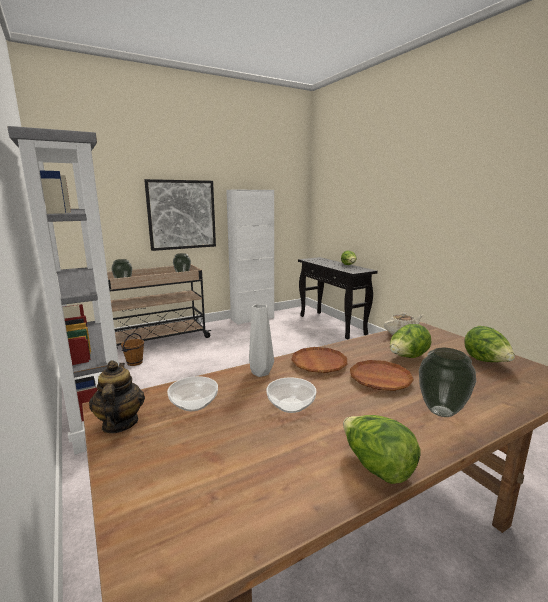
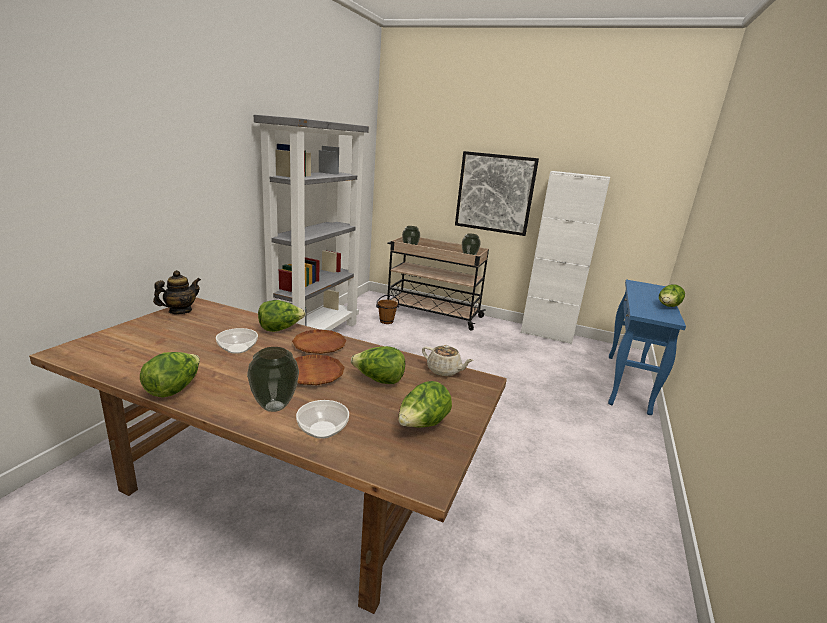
camera: 50 degrees right, 5 degrees up
(193, 403) = (216, 321): bowl -> bowl (322, 429)
(261, 372) = (280, 329): grey vase -> lettuce
(332, 325) = (628, 383): black console table -> blue console table

